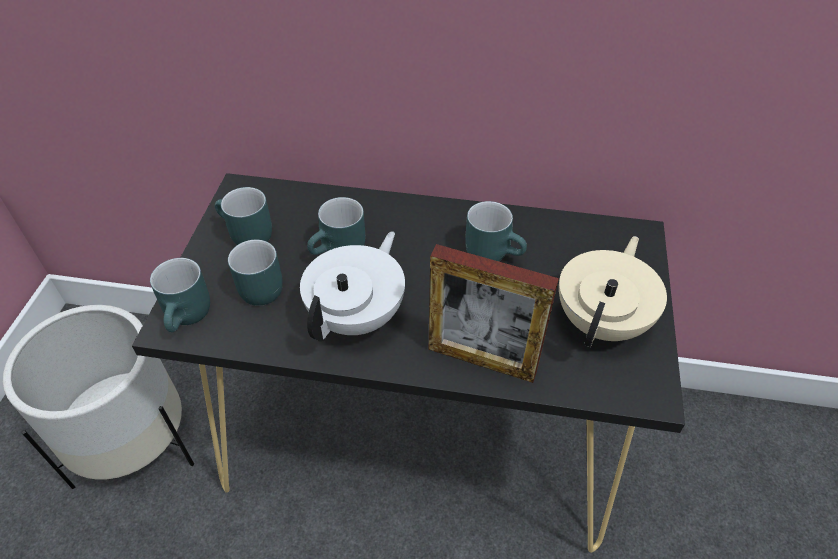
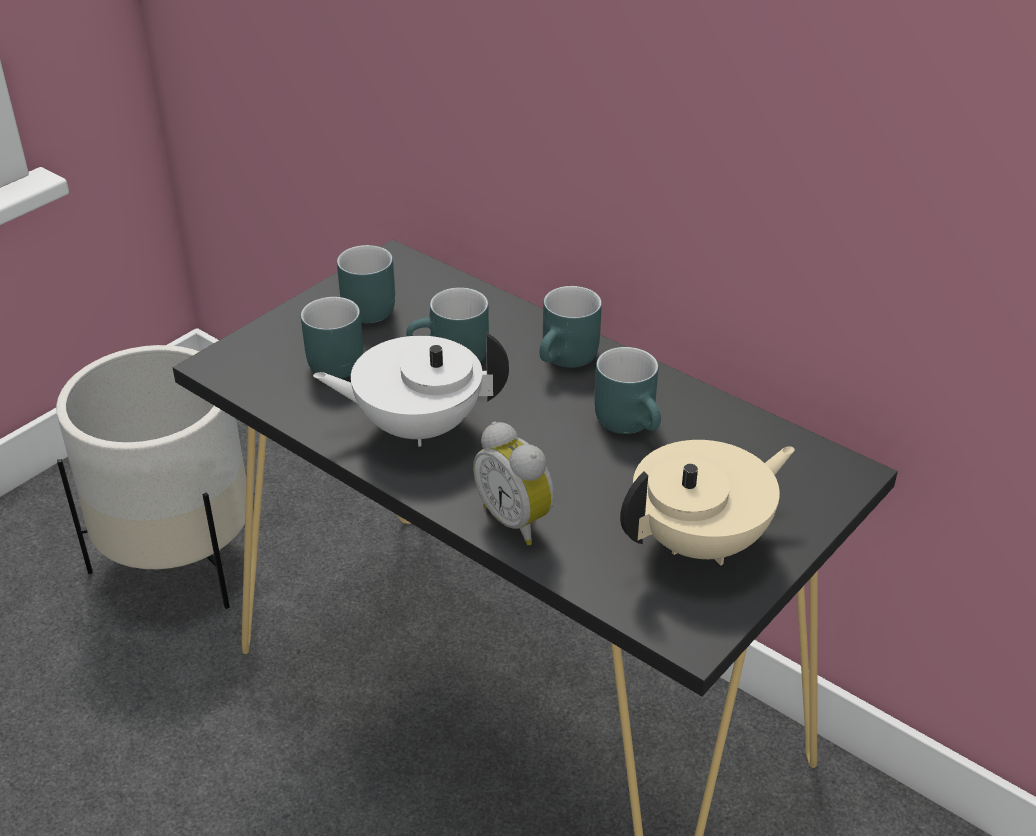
camera: 30 degrees right, 10 degrees down
(190, 316) = (246, 362): turquoise mug -> turquoise mug (569, 360)
(358, 316) = (417, 426): white teapot -> white teapot turned 150 degrees counterclockwise
(482, 360) = (517, 520): picture frame -> alarm clock

